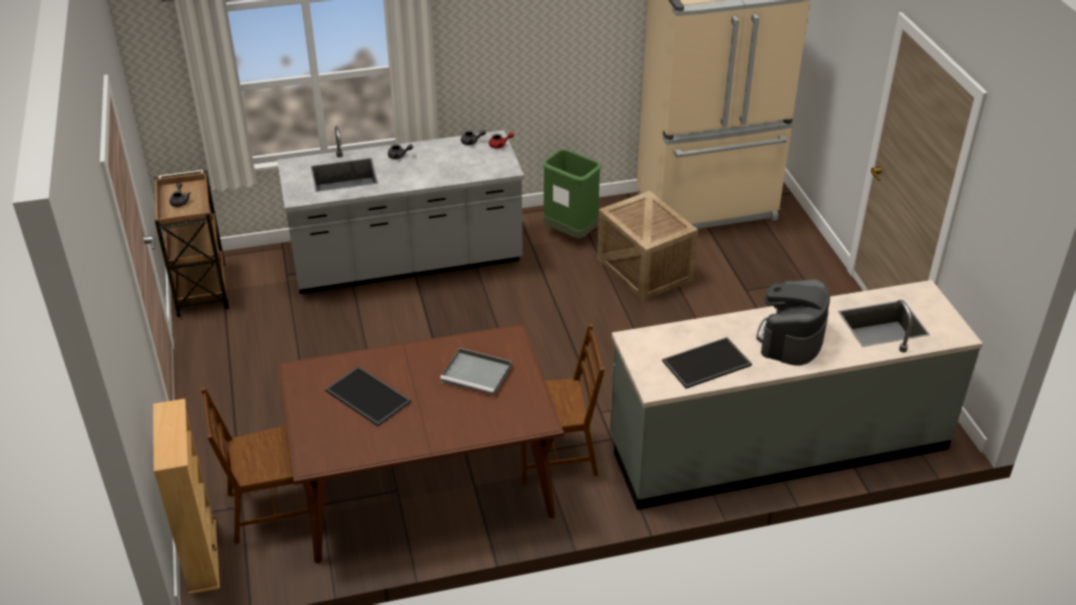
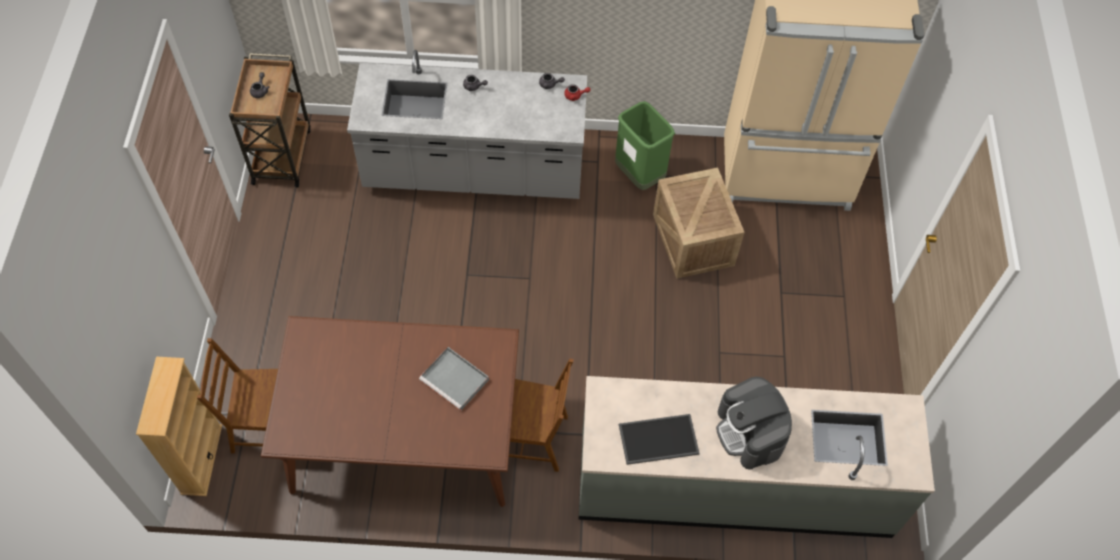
camera: 15 degrees right, 20 degrees up
(366, 396) = (350, 378): tray -> none
(791, 339) = (750, 432): coffee machine -> coffee machine turned 60 degrees counterclockwise

